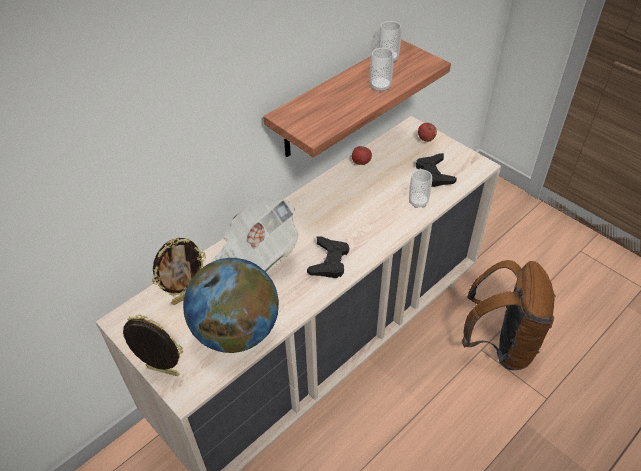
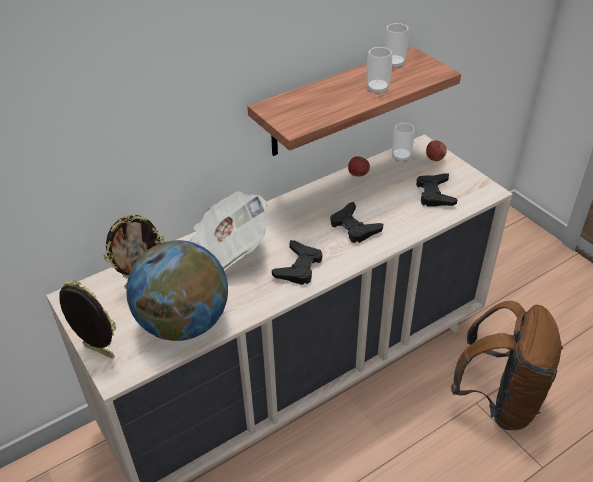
camera: 10 degrees right, 5 degrees down
(369, 215) = (354, 227): none -> black game controller
(418, 202) = (410, 220): cup -> cup (401, 157)

